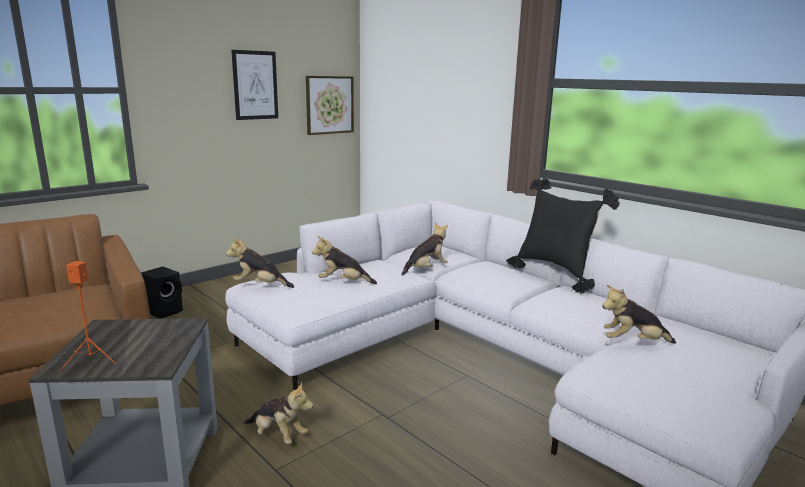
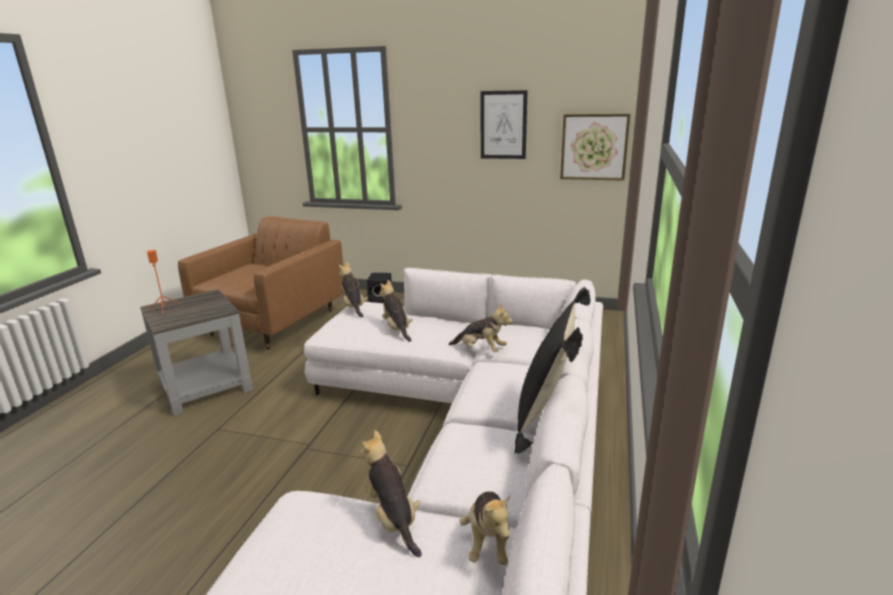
camera: 60 degrees right, 5 degrees up
(278, 435) = (256, 413): plush toy -> plush toy (488, 541)

